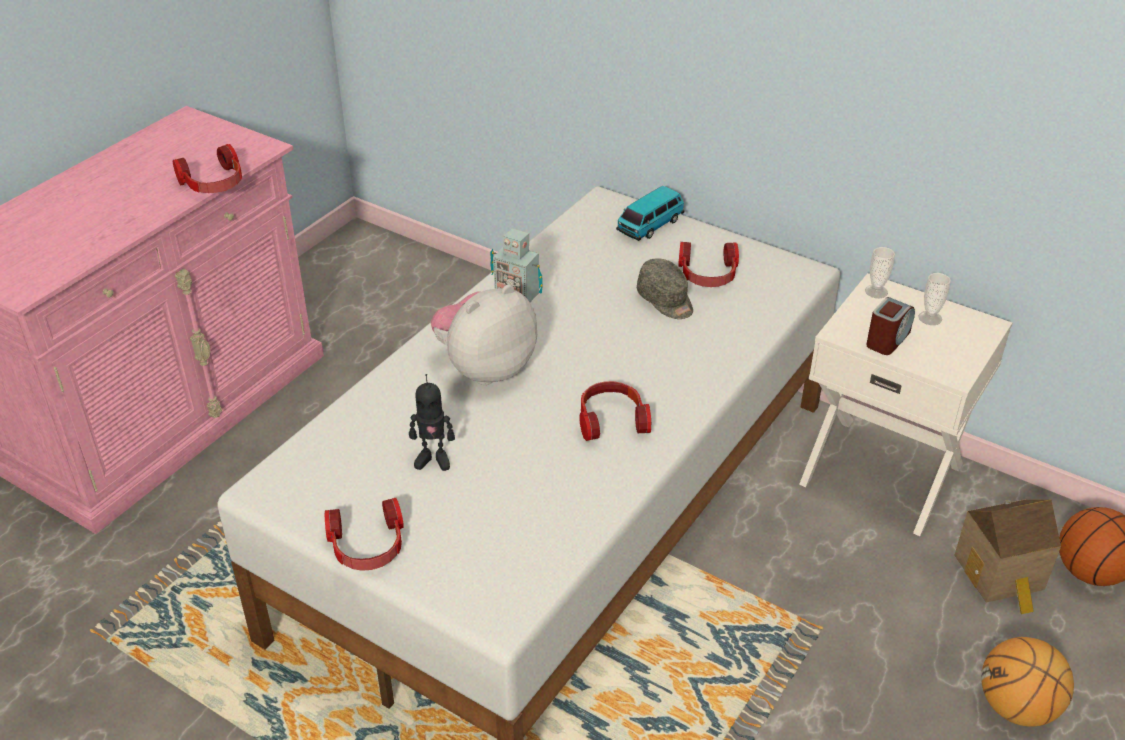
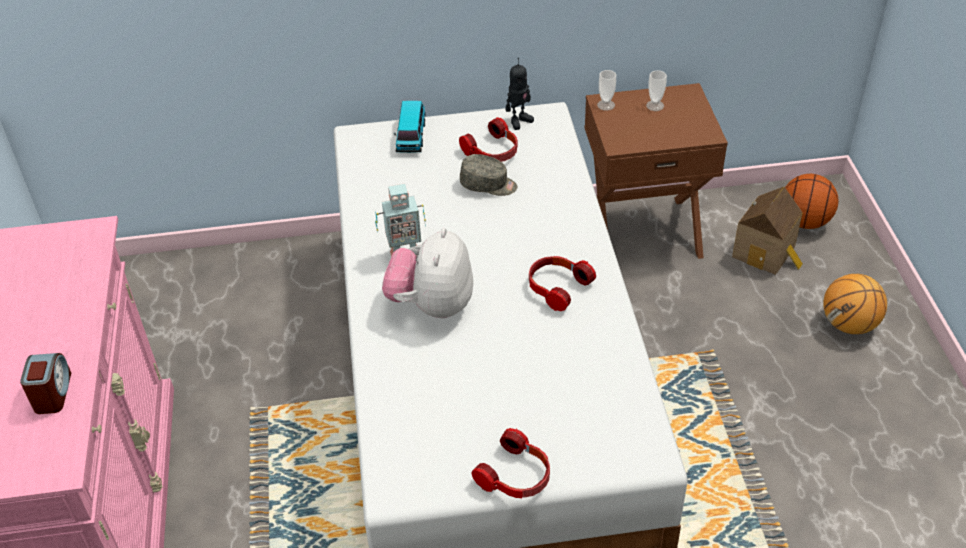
camera: 40 degrees left, 5 degrees up
(214, 184) = (96, 284): headphones -> none
(433, 459) = (480, 389): toy robot -> toy robot (519, 121)
(882, 472) = (643, 231): white nightstand -> brown nightstand
(887, 339) = (649, 134): alarm clock -> alarm clock (53, 393)

